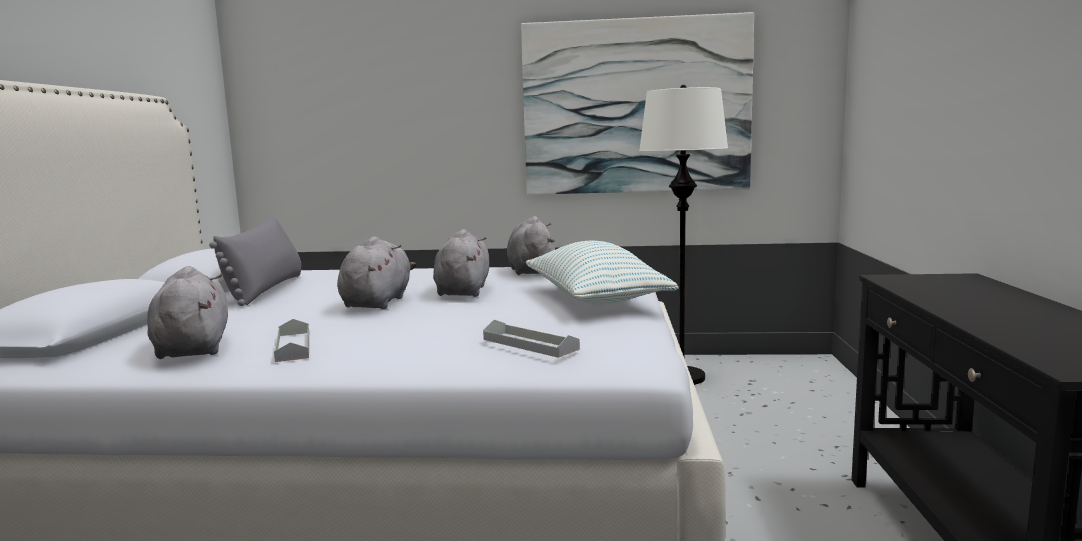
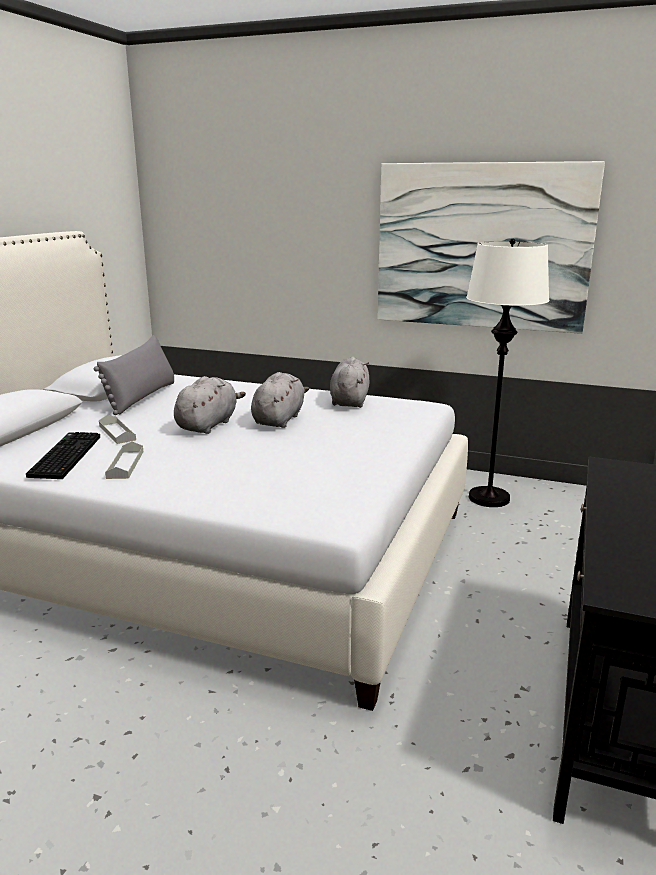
camera: 15 degrees right, 10 degrees up
(193, 348) = (64, 456): grey plush toy -> keyboard
(530, 344) = (277, 490): grey tray -> grey tray (117, 433)
(594, 299) = (369, 444): pillow -> none

